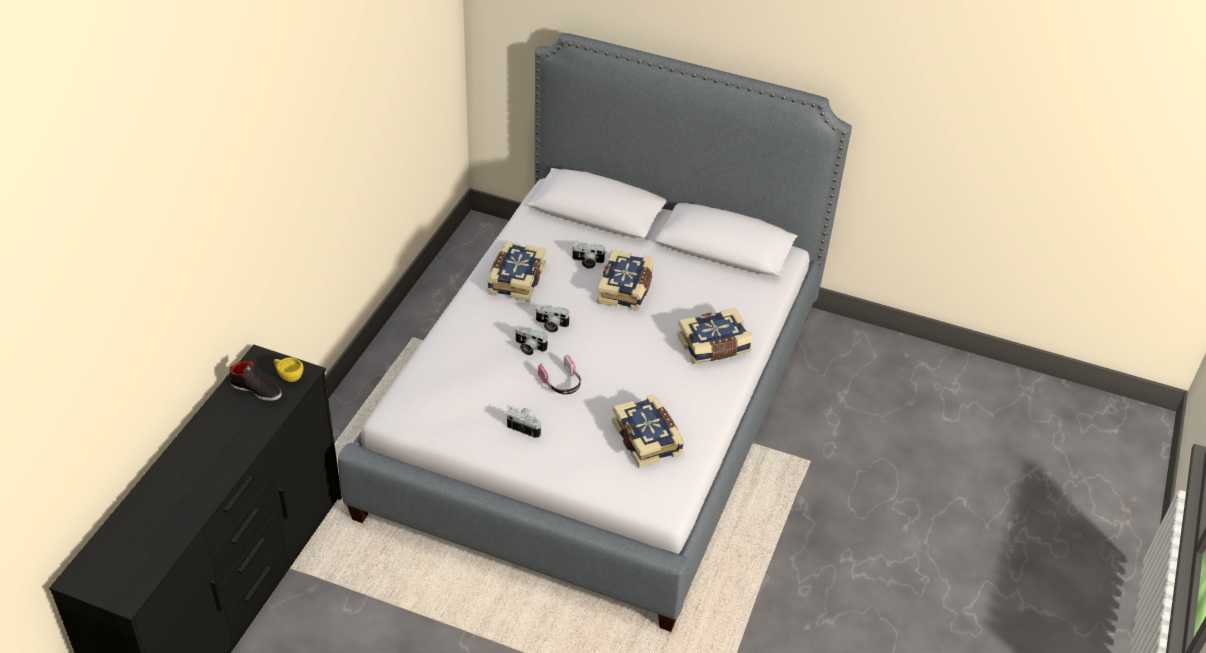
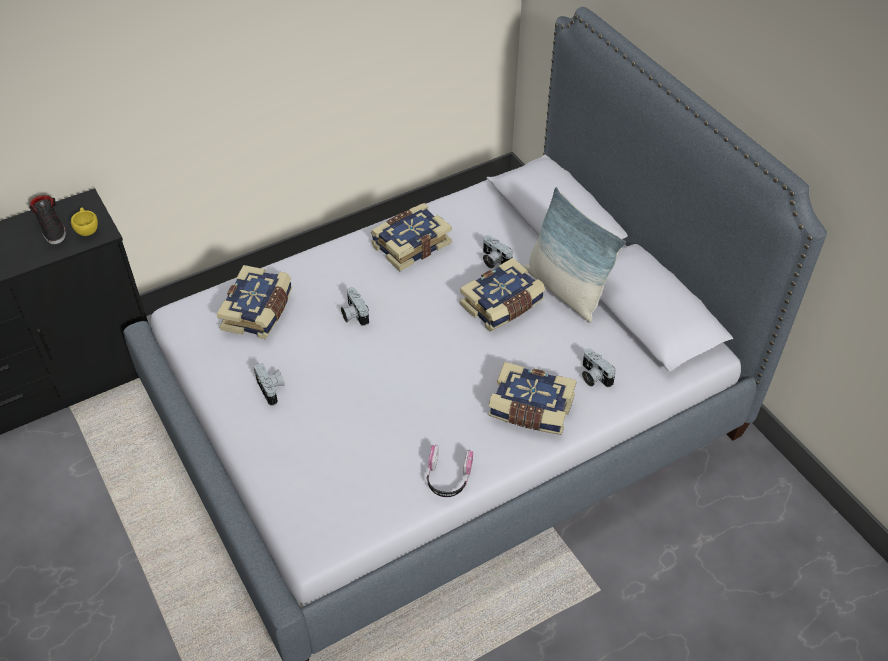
camera: 40 degrees right, 5 degrees up
(551, 325) = (396, 304): camera -> camera (593, 377)
(562, 383) = (347, 365): headphones -> headphones (448, 478)
(648, 439) = (367, 468): book -> book (259, 311)
(657, 258) = (565, 290): none -> pillow

